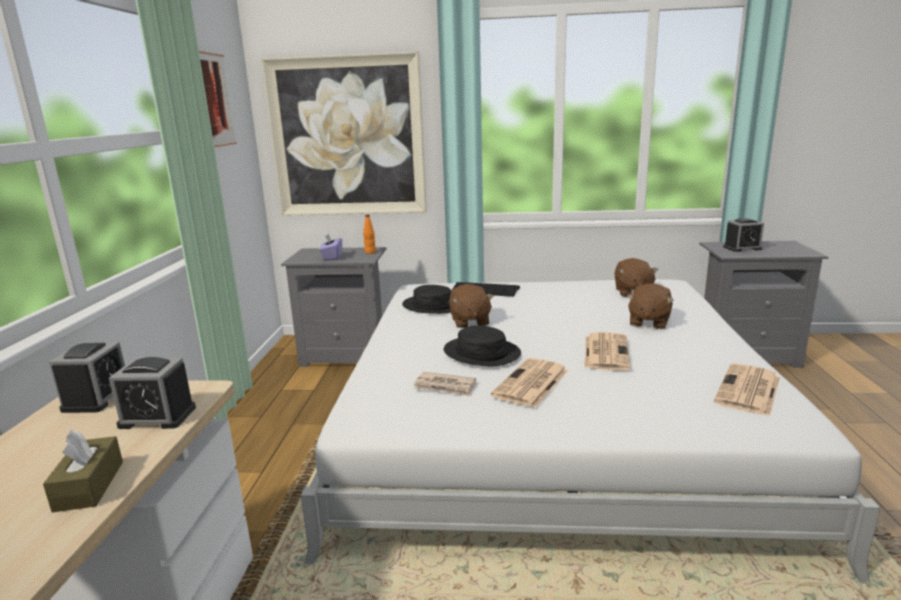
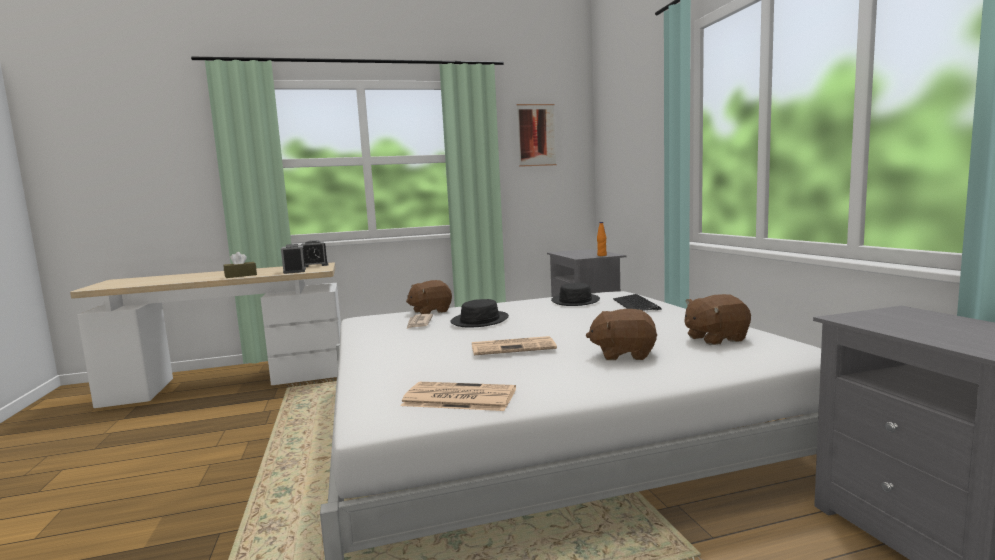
camera: 70 degrees right, 10 degrees down
(332, 257) = (576, 254): purple tissue box -> none
(347, 137) = (629, 158): picture -> none
(469, 321) = (547, 311): brown plush toy -> brown plush toy (430, 311)
(531, 384) = (431, 336): newspaper -> none
(742, 248) = (916, 321): alarm clock -> none

